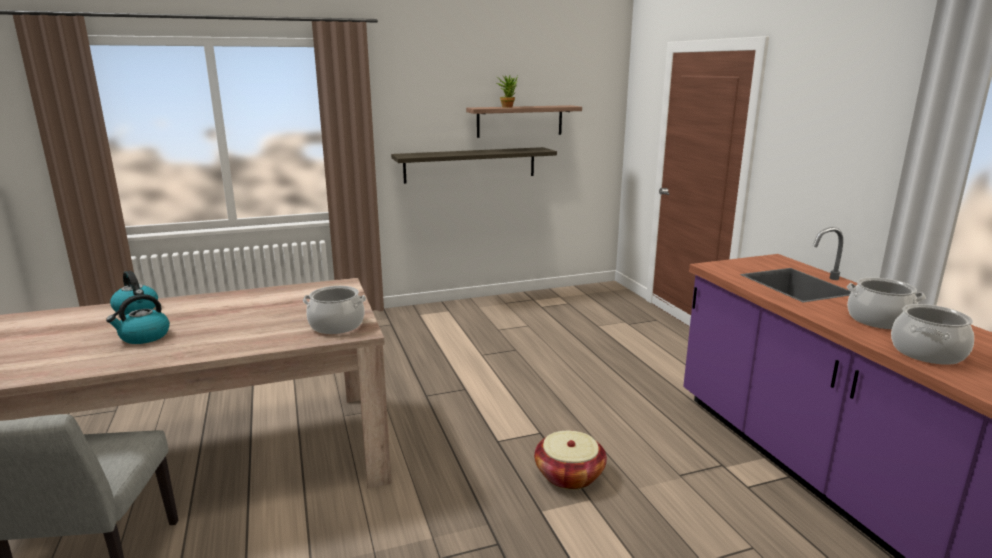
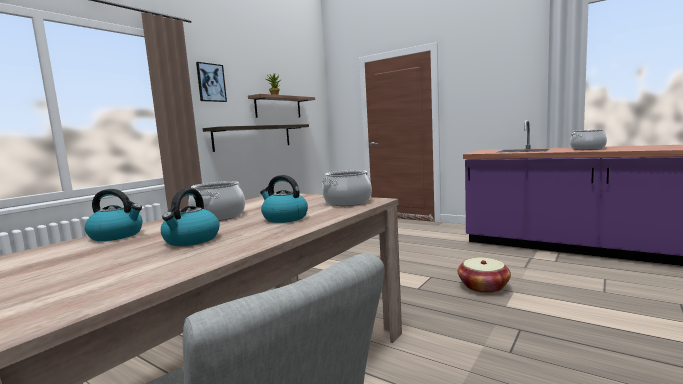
camera: 35 degrees left, 10 degrees down
(242, 332) = (284, 218): none -> kettle
(408, 94) = (211, 82): none -> picture
(926, 352) = (633, 149): cooking pot -> cooking pot (218, 216)

